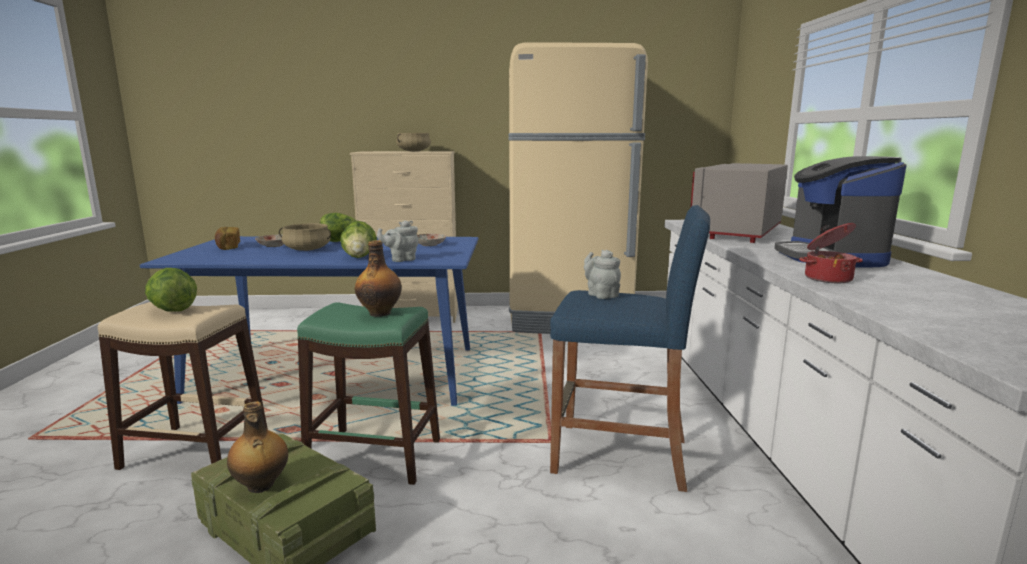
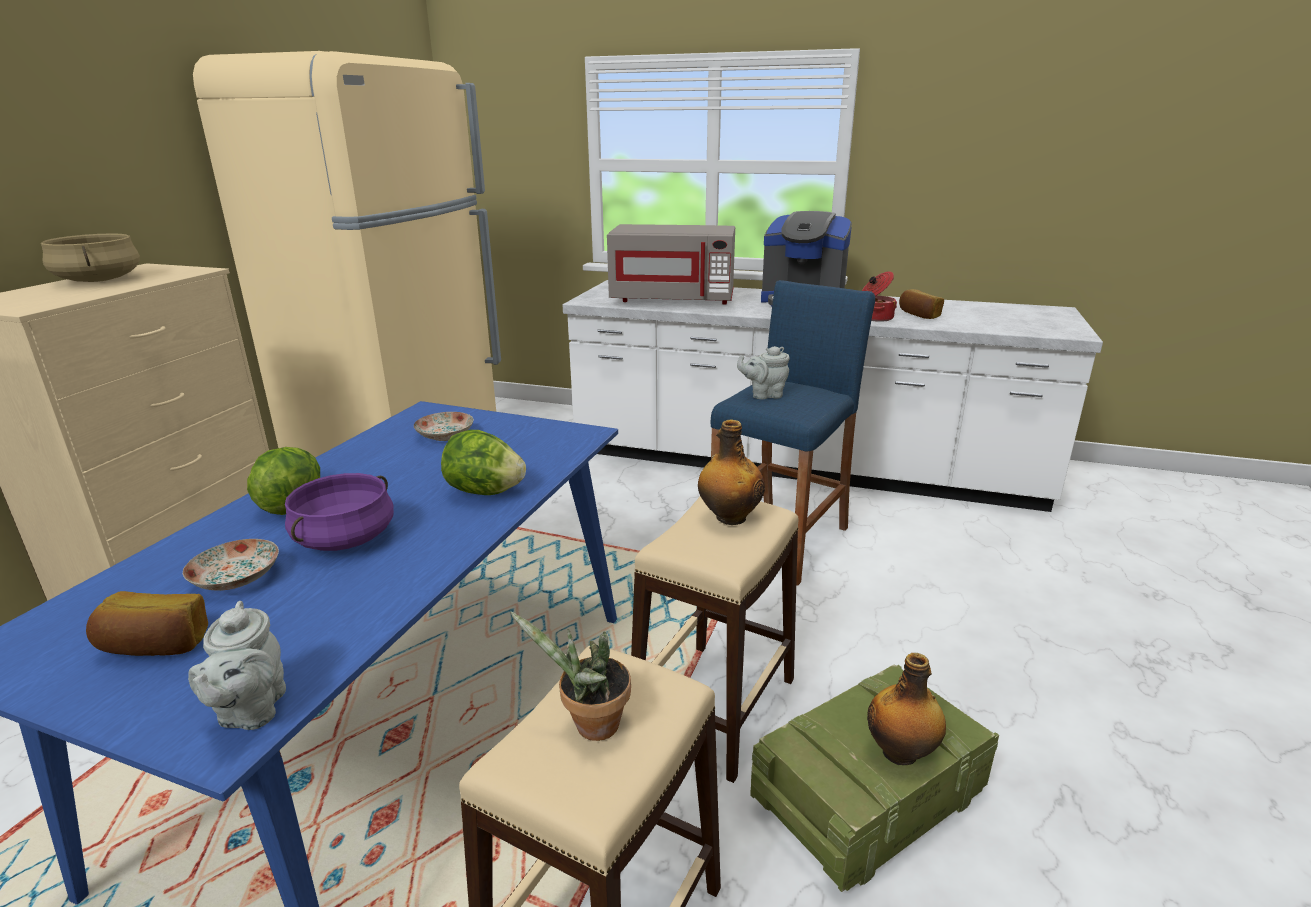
camera: 70 degrees left, 10 degrees up
(172, 310) = (590, 727): lettuce -> potted plant
(307, 250) = (345, 539): beige cooking pot -> purple cooking pot
(375, 456) = (716, 707): green stool -> beige stool
(401, 259) = (541, 463): grey teapot -> grey teapot (250, 711)
(738, 232) = (673, 299): grey microwave -> grey microwave turned 45 degrees counterclockwise
(893, 292) = (918, 315): none -> bread

